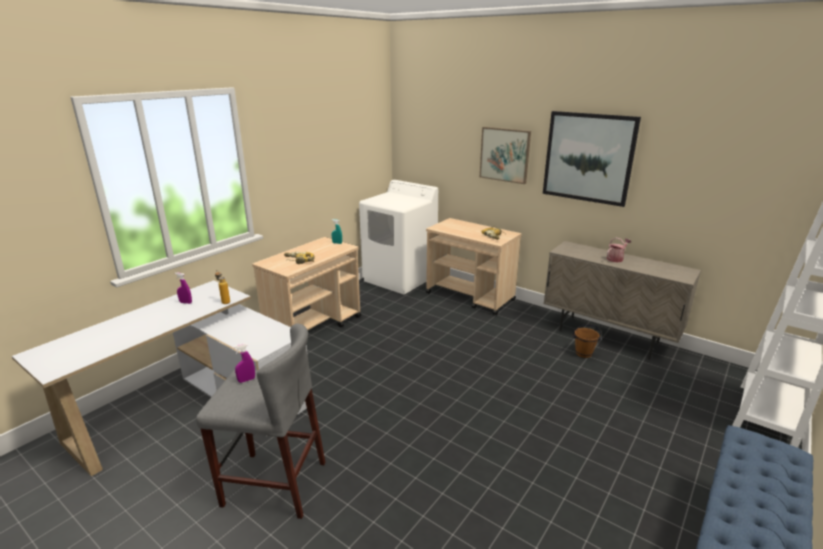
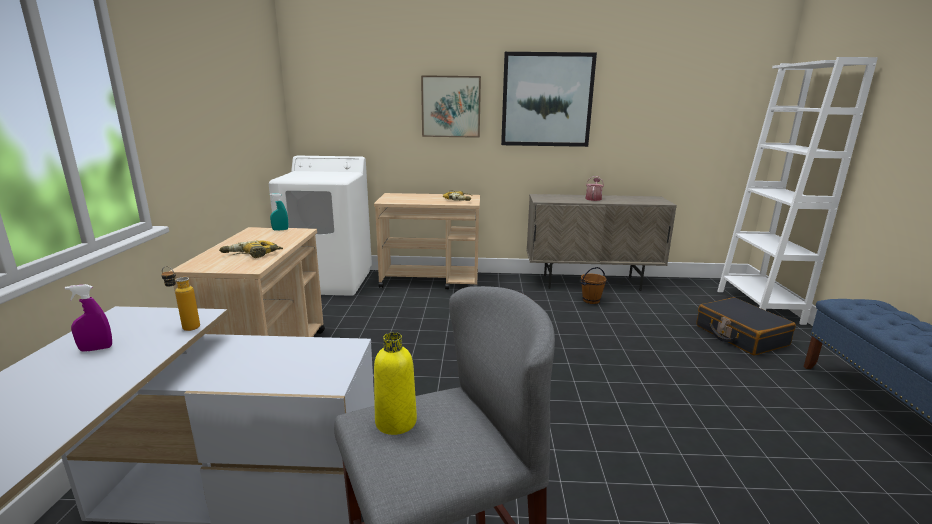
camera: 35 degrees left, 5 degrees down
(246, 380) = (396, 422): purple spray bottle -> yellow bottle
(689, 434) = (740, 335): none -> black suitcase

